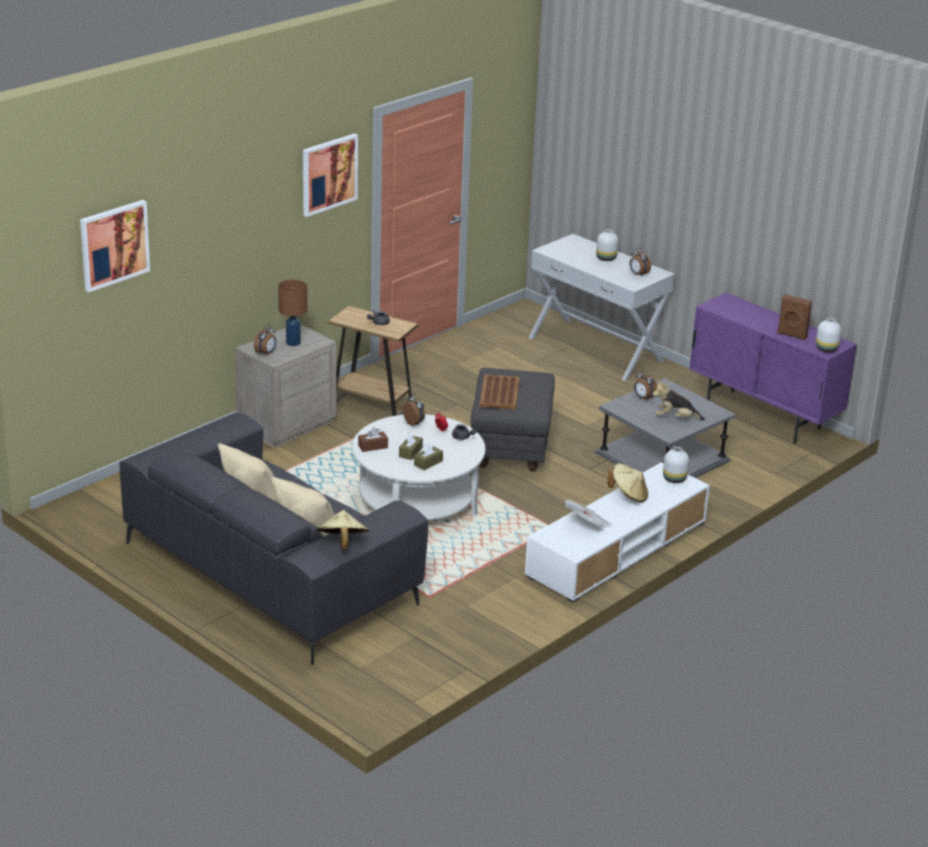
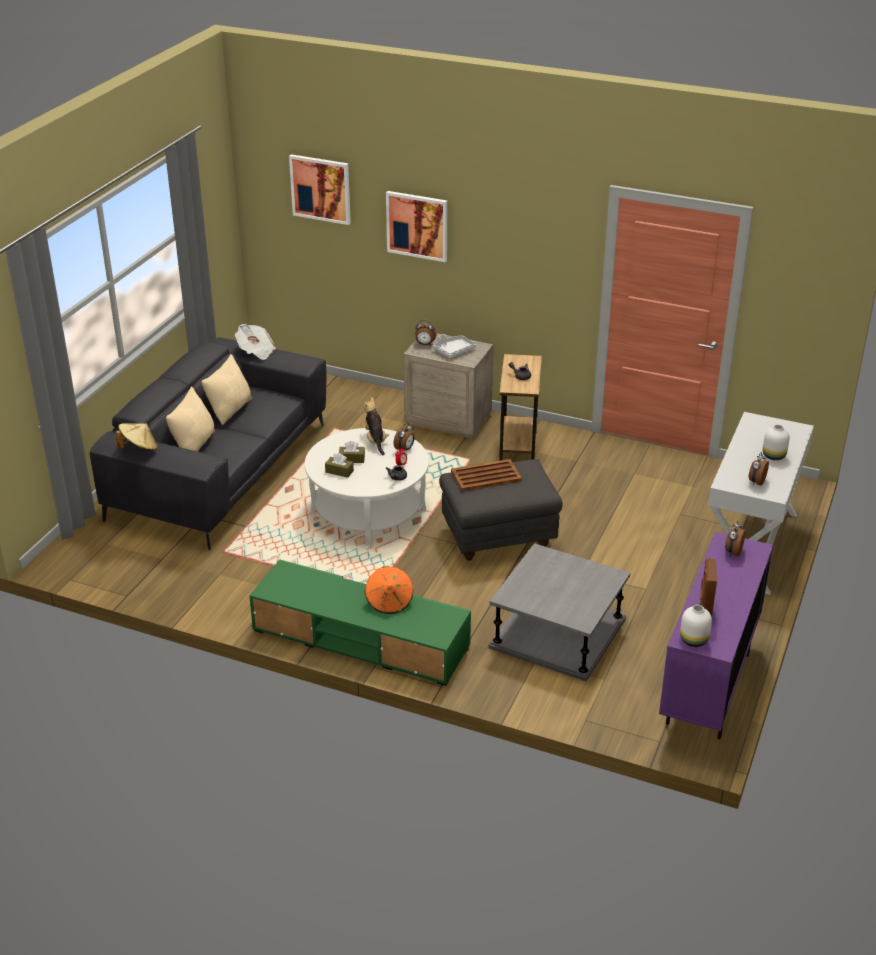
camera: 70 degrees right, 5 degrees up
(293, 343) = (454, 350): brown table lamp -> grey tray
(329, 174) = (548, 227): picture -> picture (417, 225)
(373, 446) = (349, 440): brown tissue box -> none
(587, 525) = (319, 588): newspaper -> newspaper (256, 351)
(617, 549) = (361, 638): white tv stand -> green tv stand
(628, 495) = (389, 602): beige hat -> orange hat
(643, 398) = (572, 567): alarm clock -> alarm clock (733, 552)
(675, 418) = (546, 595): plush toy -> plush toy (375, 441)
(675, 479) = (441, 625): white vase -> none

